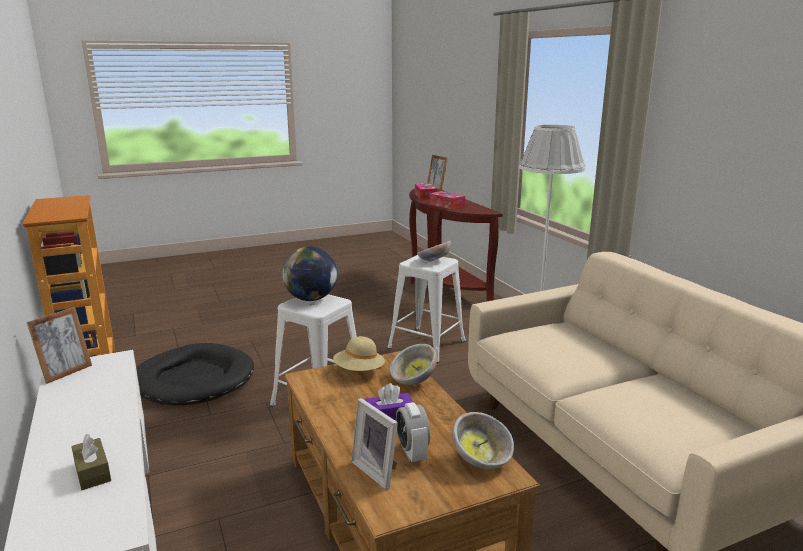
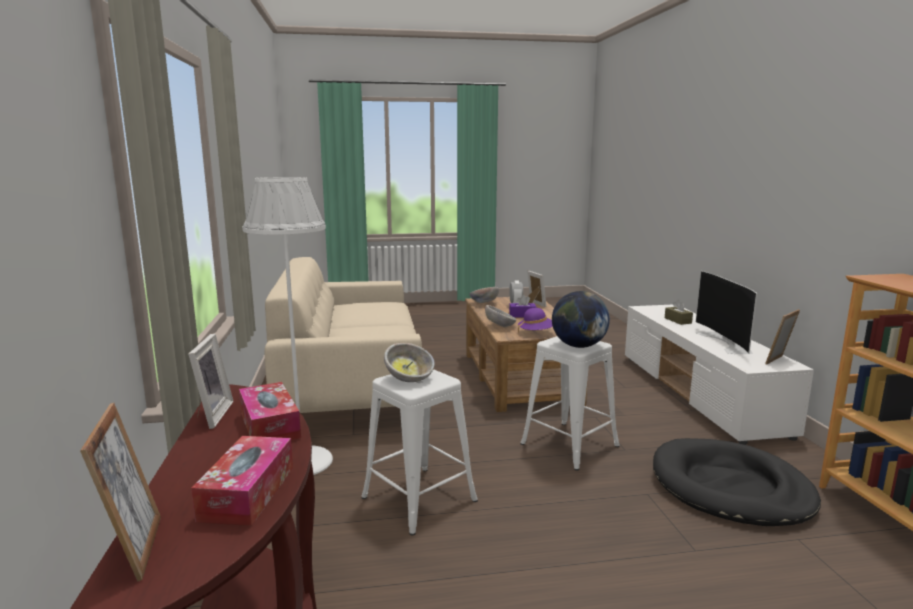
camera: 165 degrees left, 5 degrees down
(83, 406) = (726, 342): none -> television
(359, 371) = (536, 333): beige hat -> purple hat
(476, 206) = (209, 415): none -> picture frame

